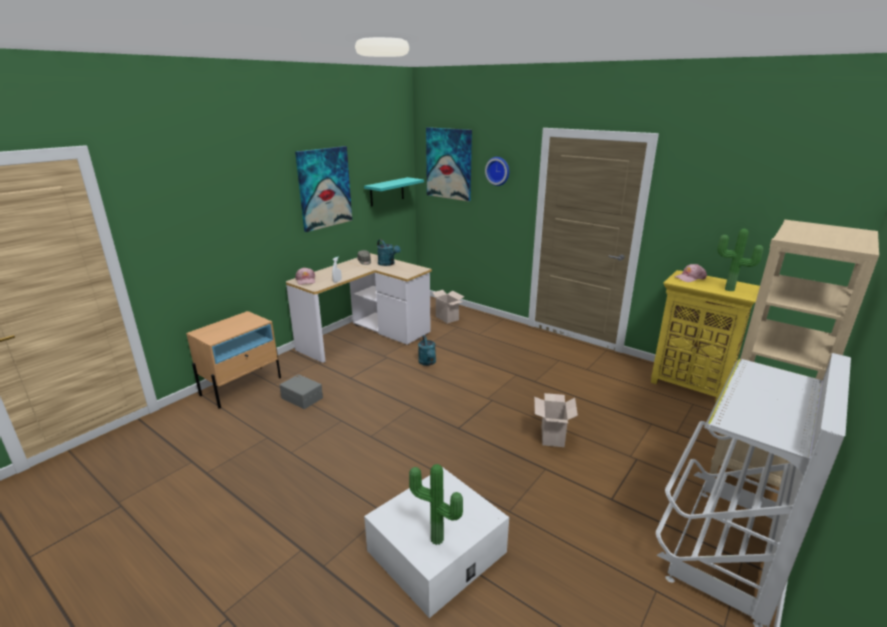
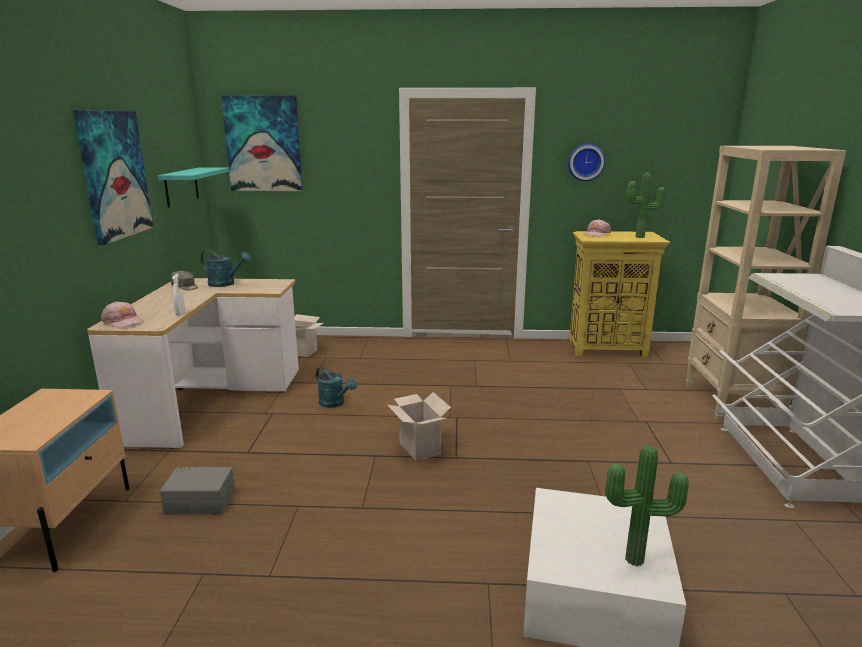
camera: 35 degrees left, 5 degrees down
(498, 171) = (341, 146): wall clock -> wall clock (585, 162)
(551, 436) = (555, 429): cardboard box -> cardboard box (418, 448)

